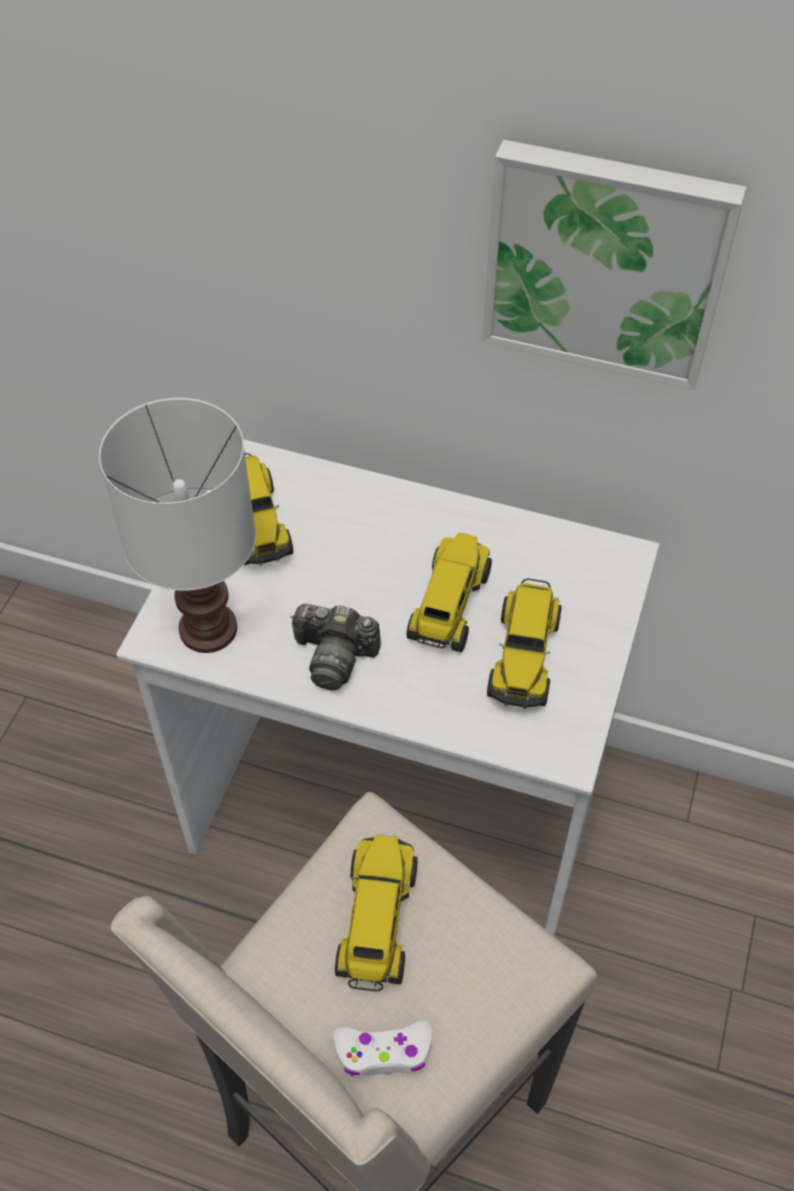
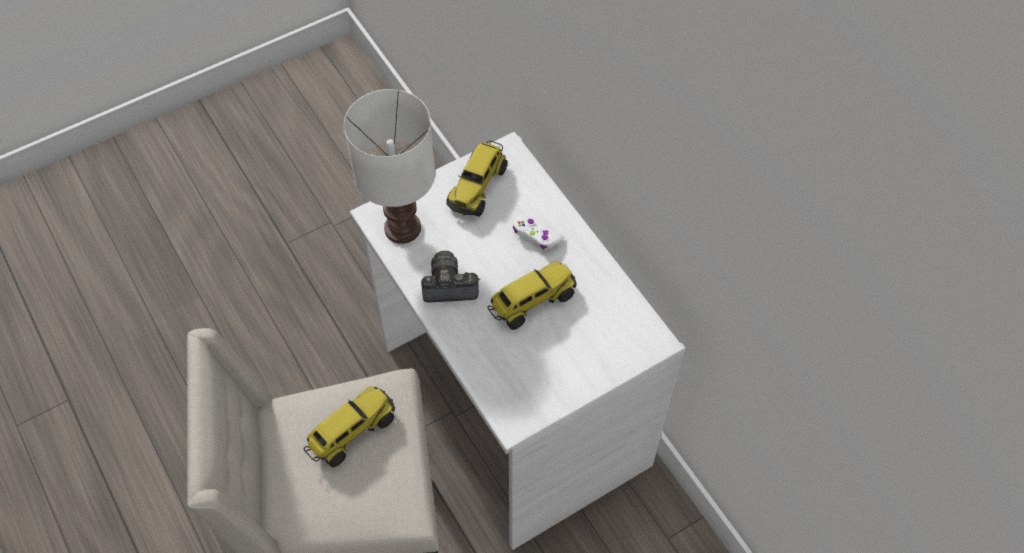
camera: 40 degrees right, 5 degrees up
(334, 656) = (449, 286): camera -> camera turned 120 degrees clockwise
(384, 1052) = (298, 491): white game controller -> white game controller (536, 236)
(524, 656) = (543, 355): toy truck -> none
(606, 262) = (683, 160): picture -> none

